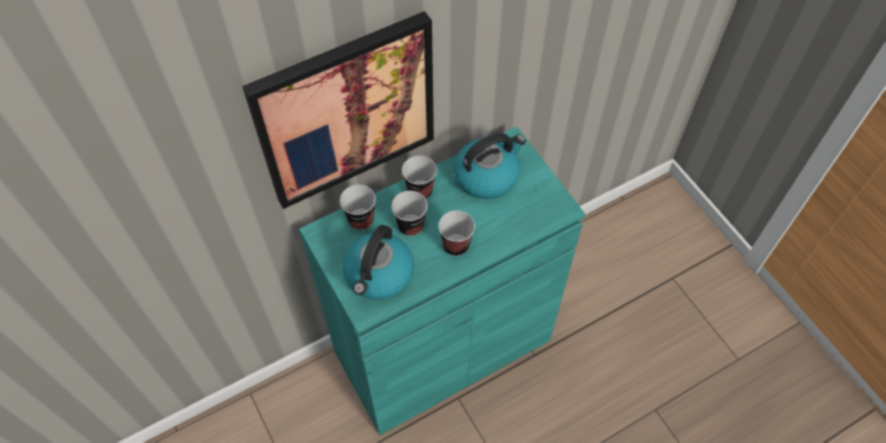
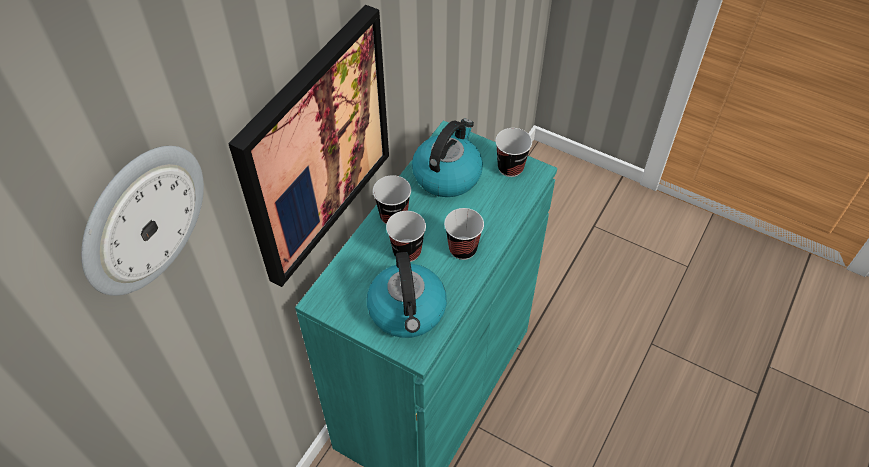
camera: 30 degrees left, 5 degrees down
(143, 119) = (142, 219): none -> wall clock
(361, 220) = (354, 269): cup -> cup (510, 168)

